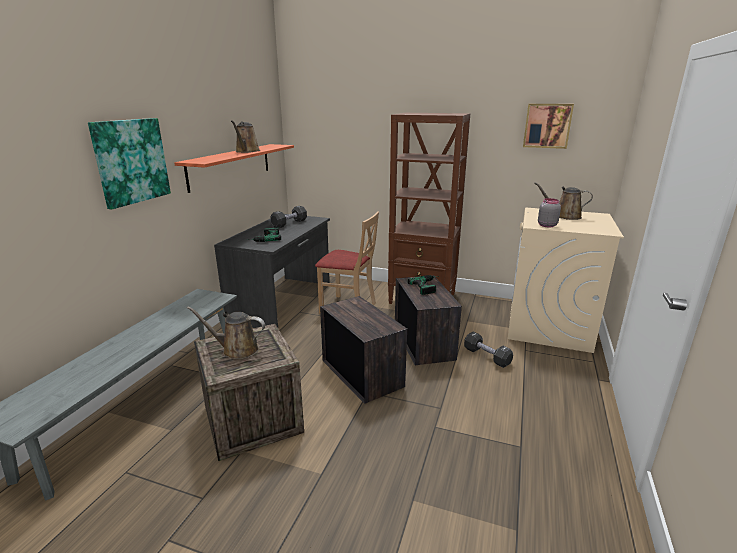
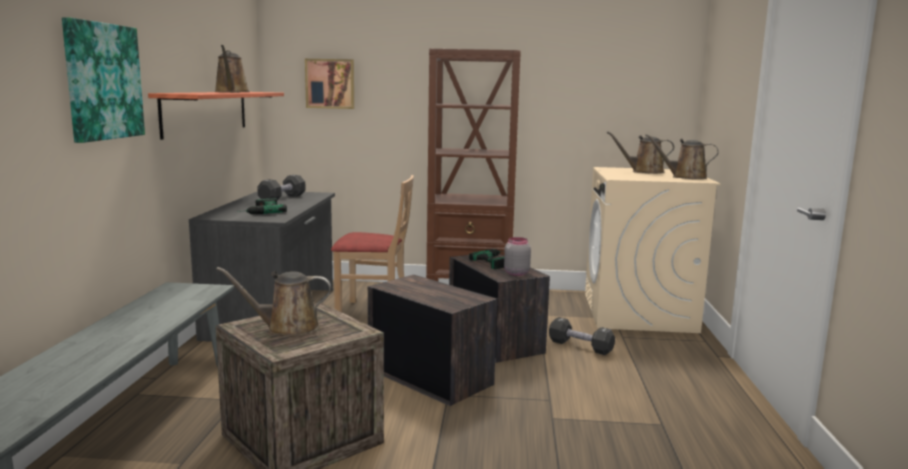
camera: 15 degrees left, 10 degrees down
(546, 225) = (631, 177): grey jar -> grey jar (515, 273)
(547, 125) = (610, 69): picture -> picture (330, 83)
(596, 226) = (685, 177): none -> brown watering can

